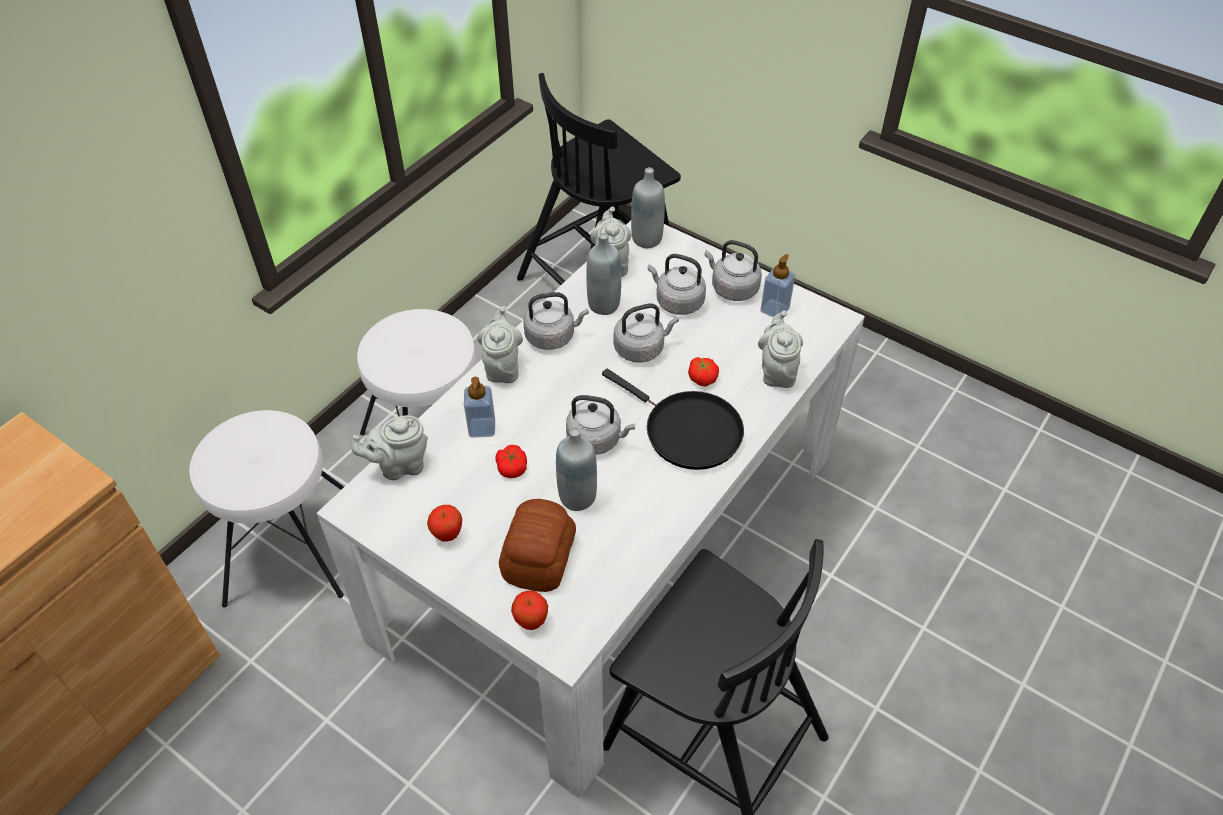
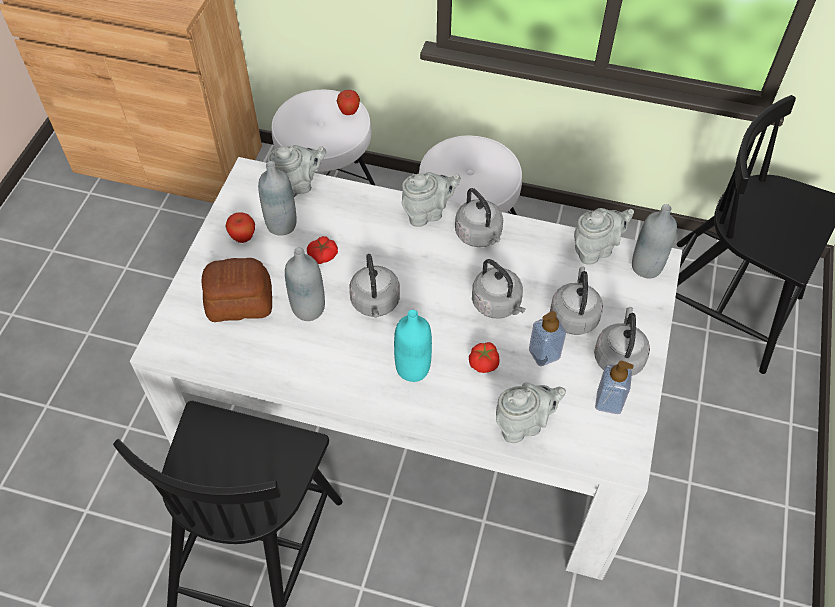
camera: 70 degrees right, 5 degrees up
(399, 466) = (297, 186): grey teapot -> grey teapot turned 105 degrees clockwise
(482, 428) = (355, 222): soap dispenser -> soap dispenser (544, 354)
(531, 621) = (179, 316): apple -> apple (349, 112)
(604, 305) = (538, 260): grey bottle -> grey bottle (281, 225)
(687, 431) = (413, 368): black frying pan -> turquoise bottle

